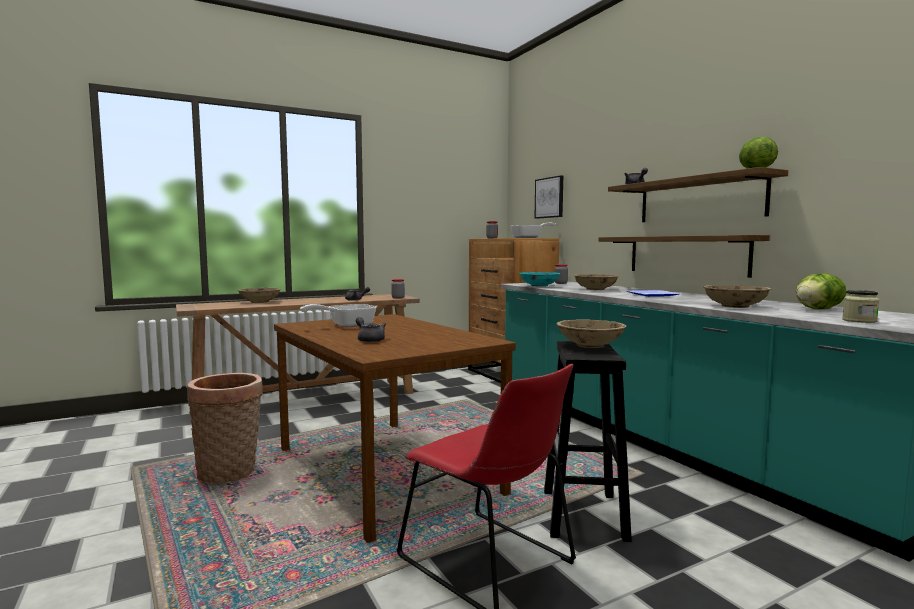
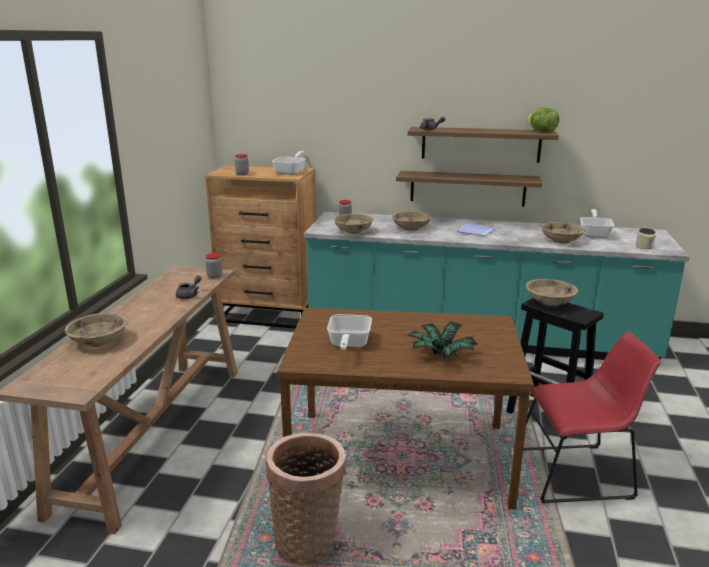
camera: 50 degrees left, 15 degrees up
(369, 340) = (440, 356): grey teapot -> potted plant
(539, 286) = (353, 231): turquoise bowl -> beige bowl
(549, 197) = (292, 122): picture -> none
(817, 309) = (595, 233): lettuce -> frying pan

